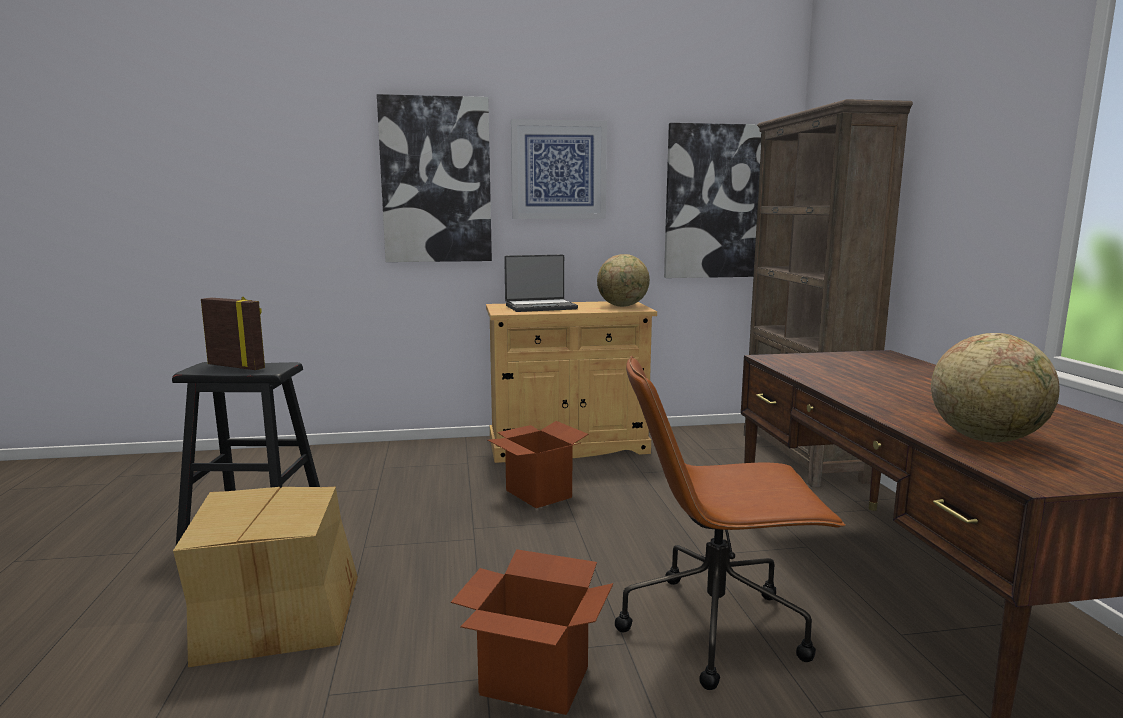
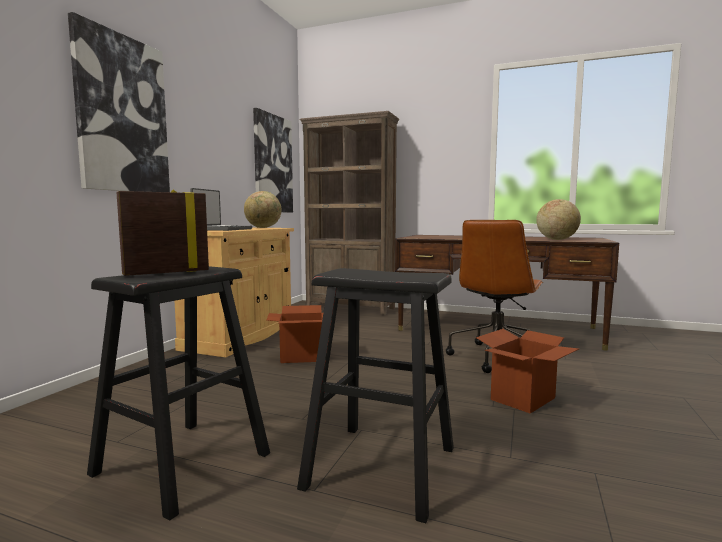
camera: 60 degrees left, 5 degrees down
(276, 615) = (381, 467): cardboard box -> black stool
(558, 170) = (202, 126): picture -> none

